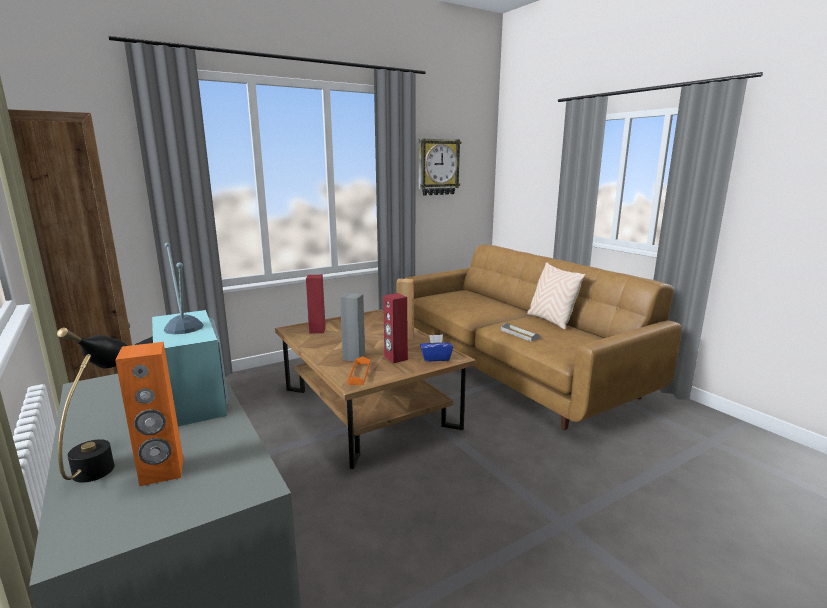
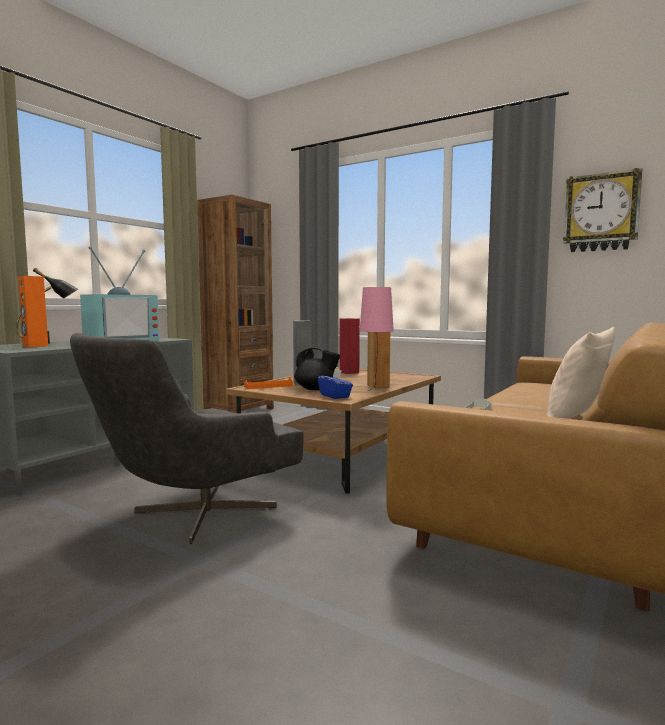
camera: 65 degrees right, 10 degrees down
(395, 358) = (316, 389): red speaker -> black teapot
(429, 342) = (376, 391): none -> pink table lamp
(470, 517) = (190, 517): none -> grey armchair

